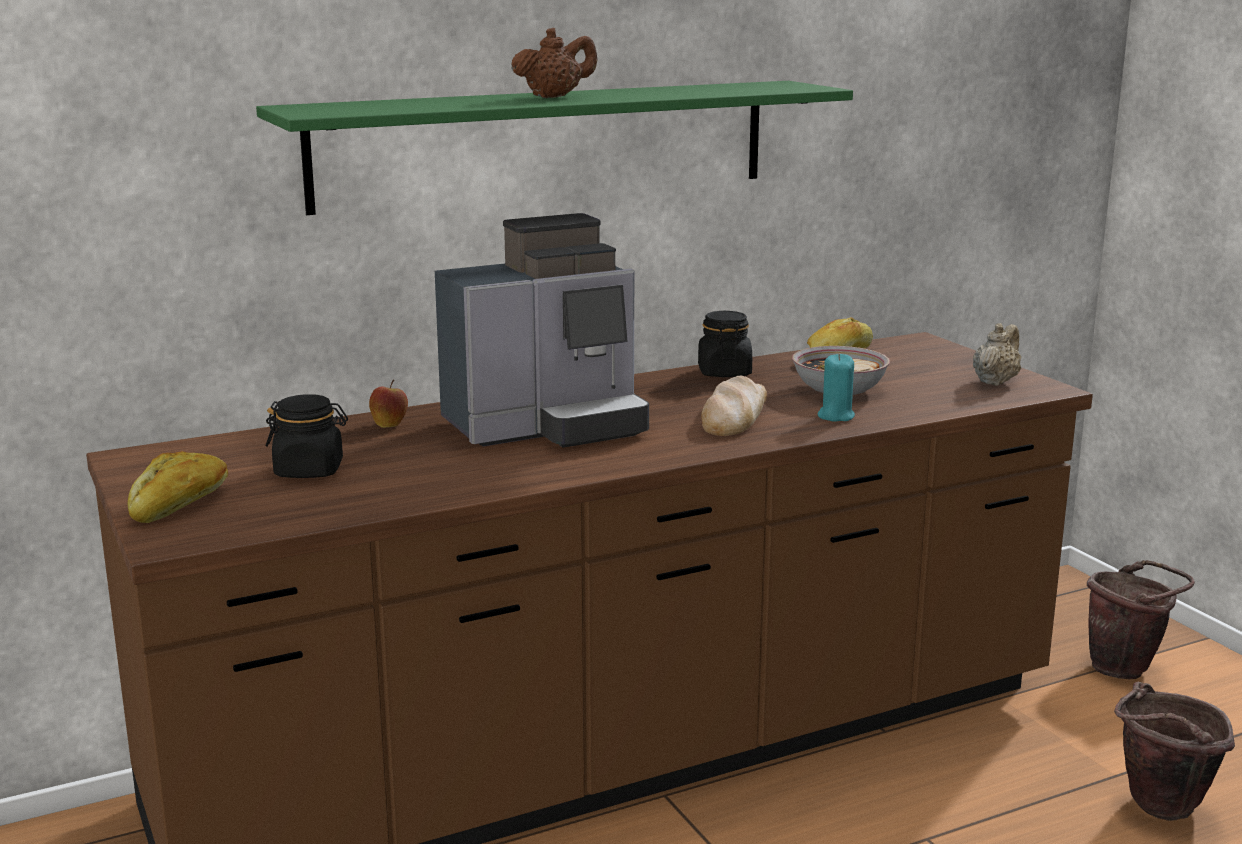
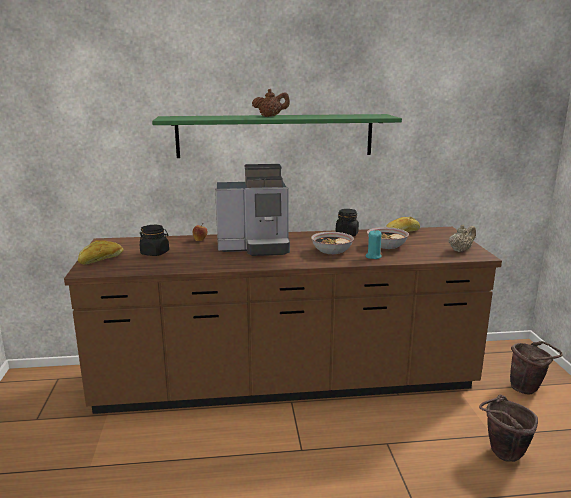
camera: 20 degrees right, 0 degrees up
(734, 415) = (332, 251): bread -> bowl

